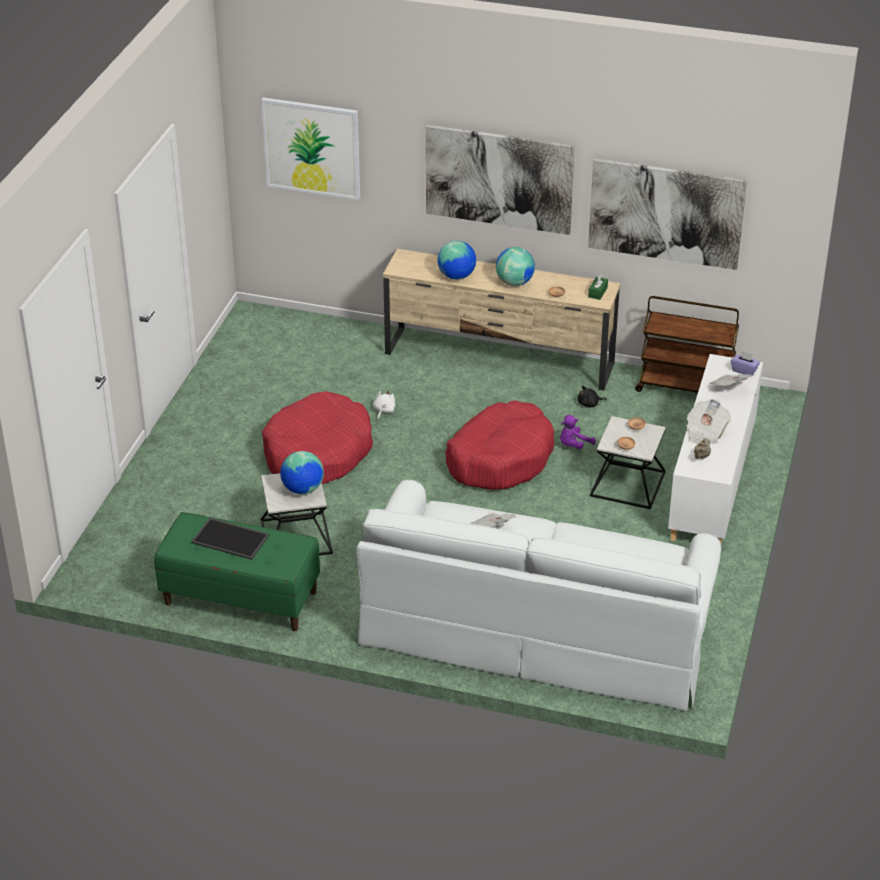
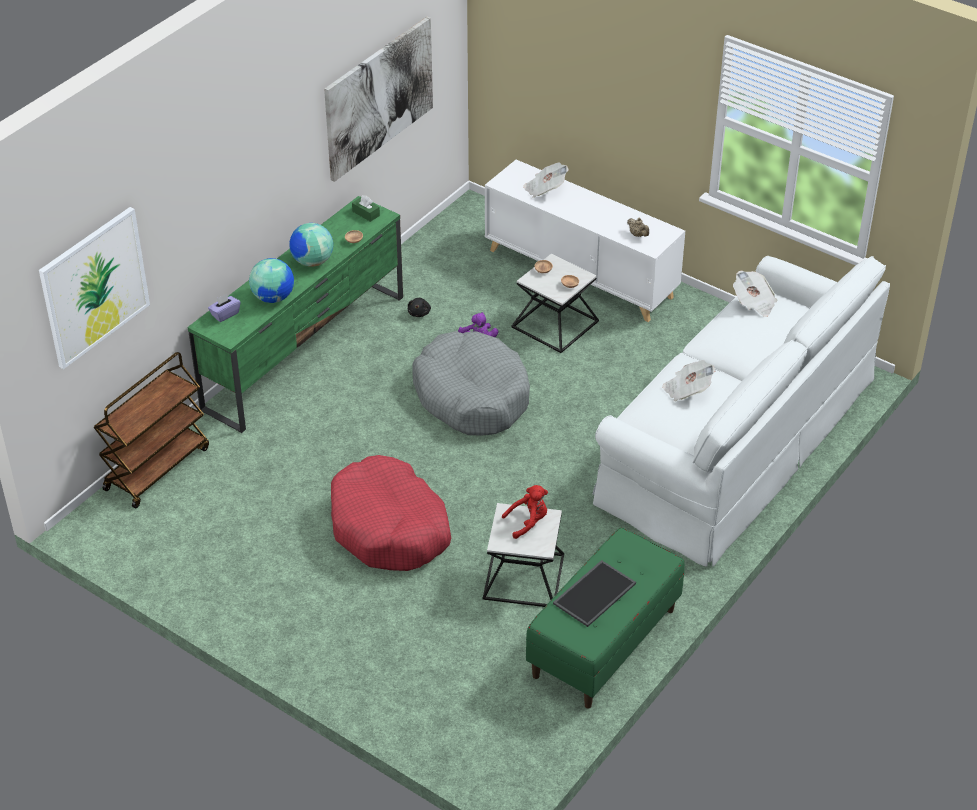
camera: 70 degrees left, 5 degrees up
(303, 489) = (528, 522): globe -> red plush toy
(383, 411) = (344, 459): white plush toy -> none
(499, 179) = (257, 175): picture -> none
(500, 359) = (306, 351): beige tv stand -> green tv stand
(500, 458) = (472, 396): red dog bed -> grey dog bed
(685, 388) = (430, 246): brown cart -> brown cart (157, 468)
(705, 432) = (603, 222): newspaper -> newspaper (754, 303)
(744, 370) = (522, 173): purple tissue box -> purple tissue box (225, 314)

